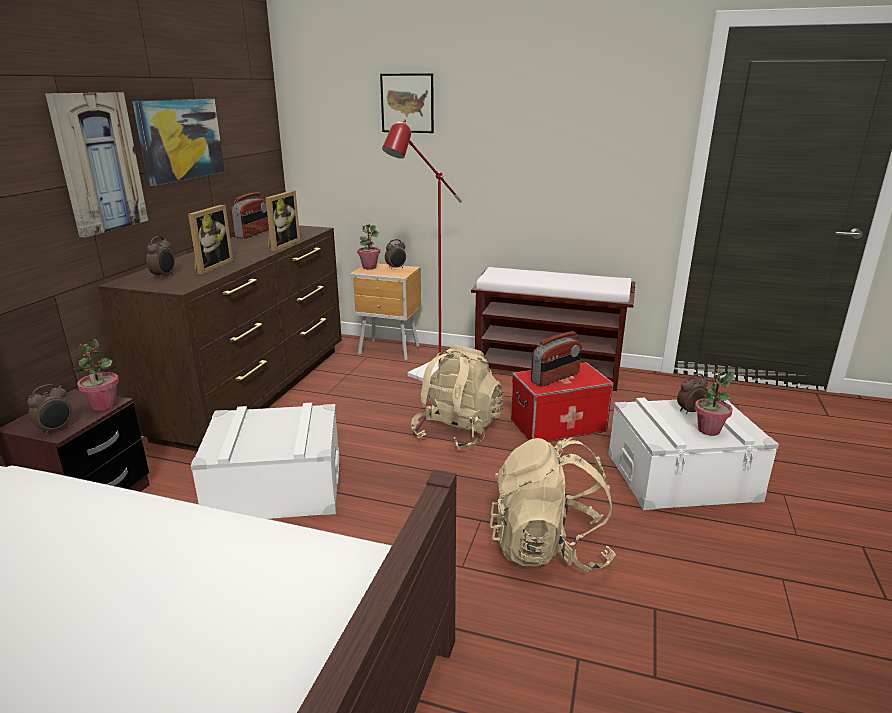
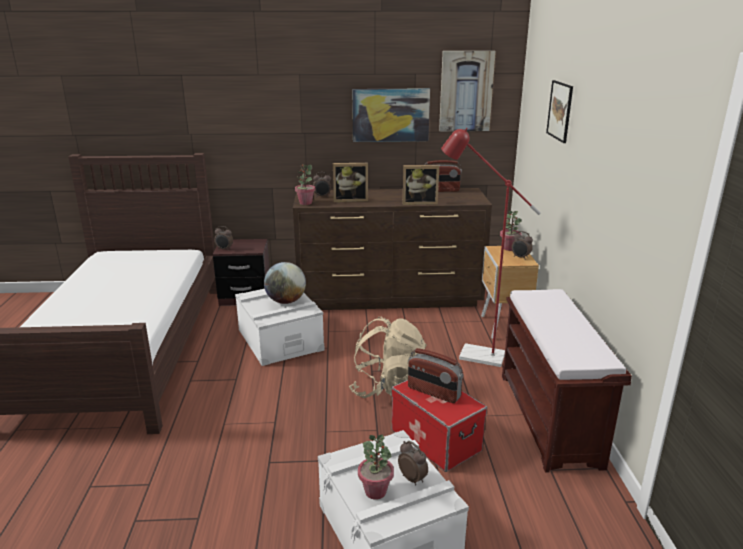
camera: 70 degrees right, 0 degrees up
(98, 163) = (316, 123): picture -> picture (466, 91)
(103, 405) = (252, 250): potted plant -> potted plant (305, 203)
(273, 424) = (286, 301): none -> globe
(548, 548) = (252, 458): beige backpack -> none

